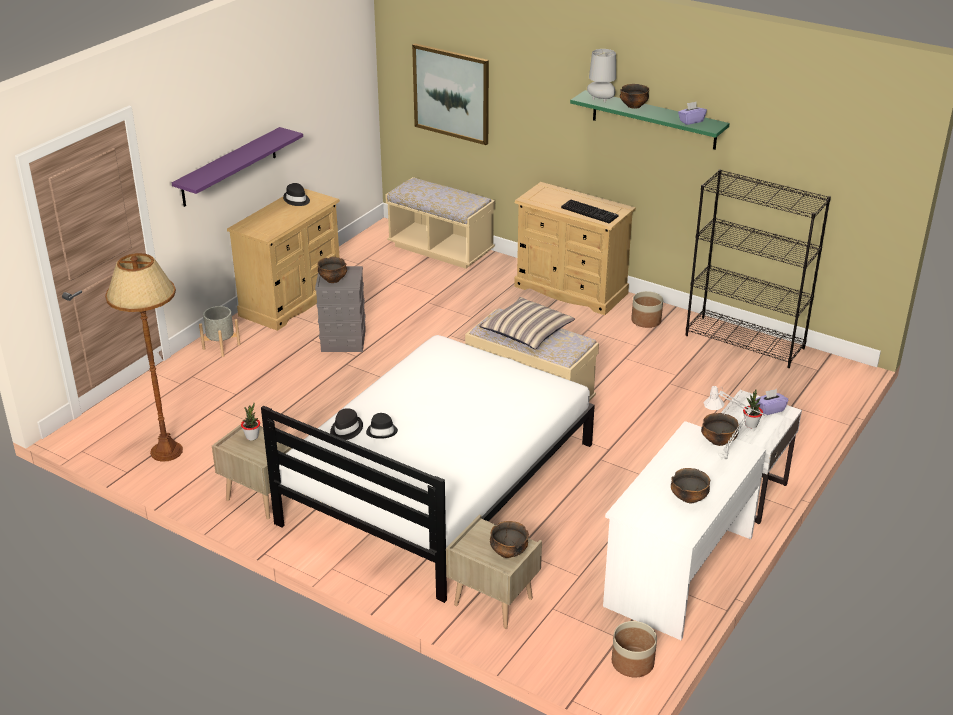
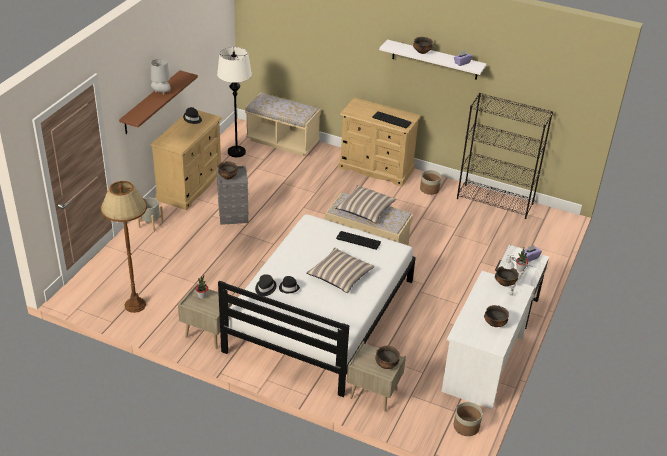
camera: 10 degrees left, 5 degrees up
(229, 167) = (151, 102): purple shelf -> brown shelf
(370, 260) = (236, 152): none -> white floor lamp
(451, 93) = (290, 38): picture -> none
(465, 419) = (340, 275): none -> pillow
(504, 374) = (357, 241): none -> keyboard
(601, 100) = (400, 47): grey table lamp -> grey table lamp (161, 92)
(654, 120) = (435, 60): green shelf -> white shelf

